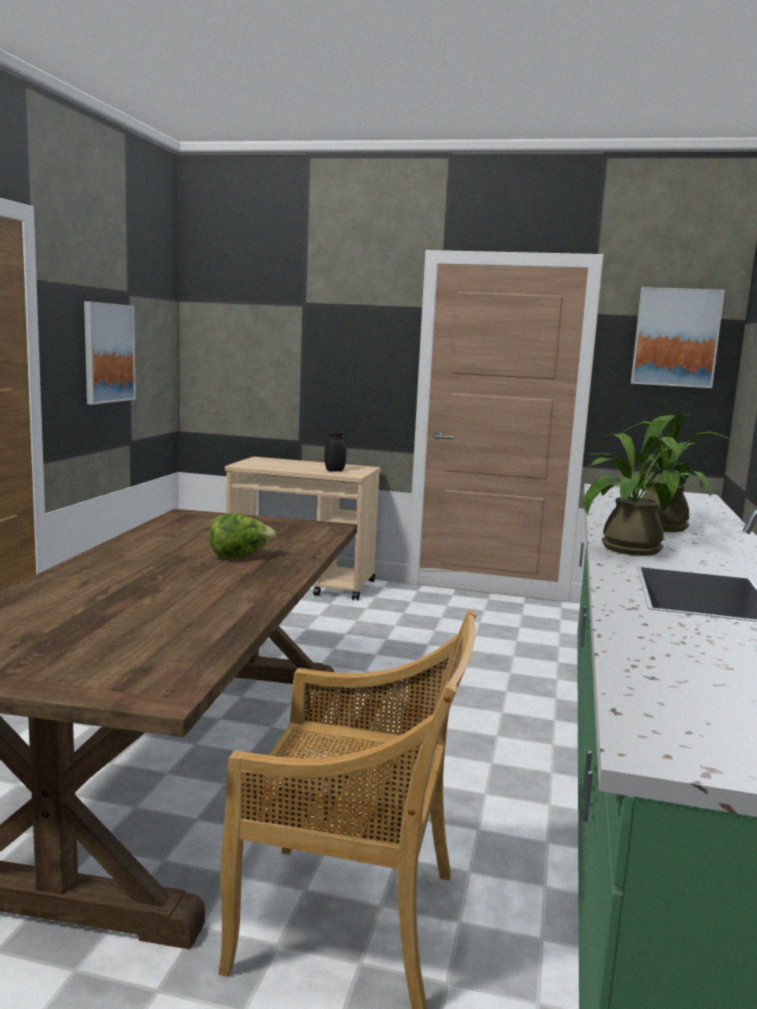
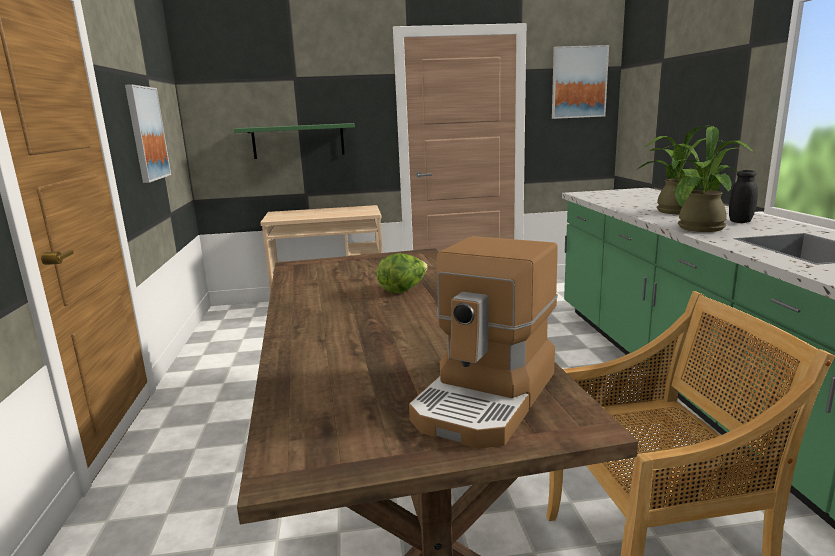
camera: 20 degrees left, 5 degrees up
(128, 657) = (487, 398): none -> coffee machine
(298, 377) = (298, 141): none -> green shelf
(334, 471) = (351, 212): black jar -> black jar (740, 221)

